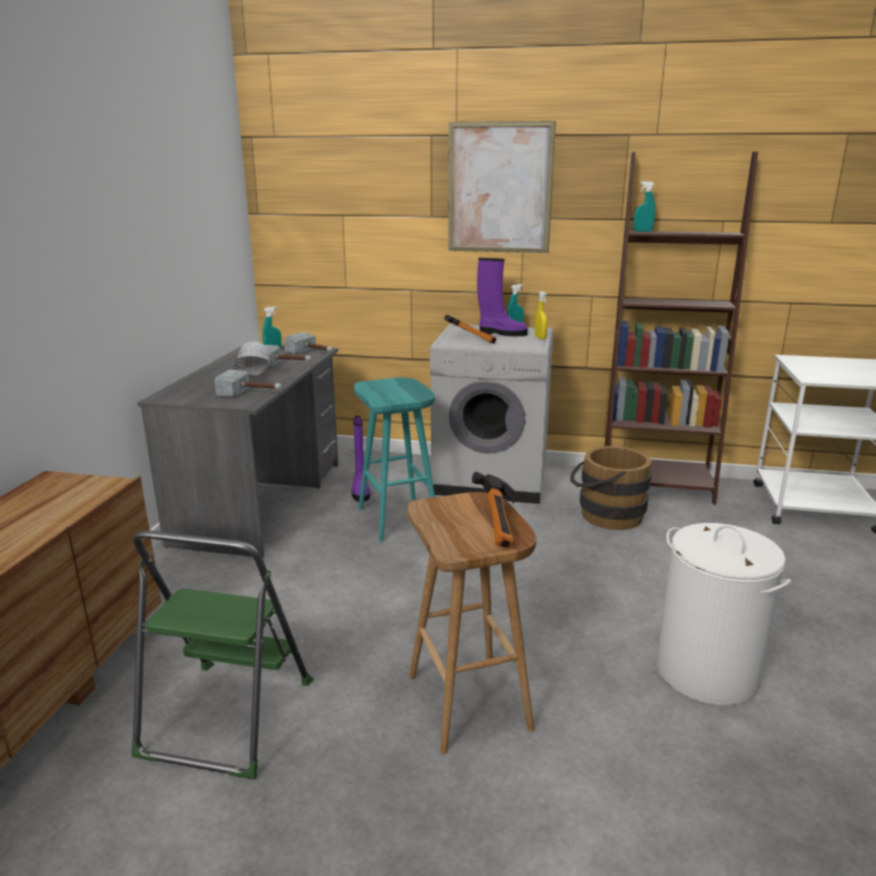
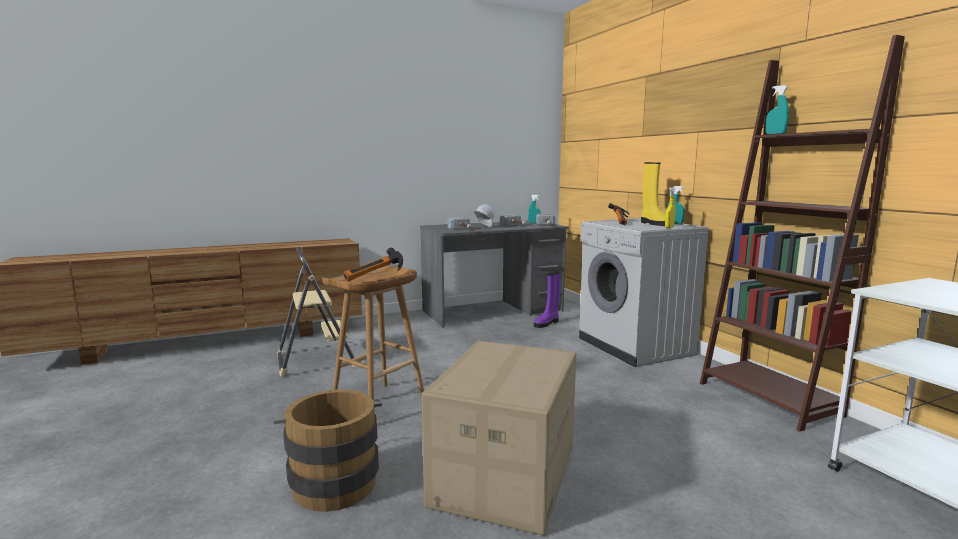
camera: 55 degrees right, 10 degrees down
(223, 720) = (313, 360): green step ladder -> beige step ladder
(399, 519) = (534, 339): turquoise stool -> none
(499, 188) = (681, 109): picture -> none
(501, 333) = (654, 224): purple boot -> yellow boot
(605, 515) = (668, 391): brown bucket -> brown bucket (333, 480)
(705, 672) = (504, 474): white laundry basket -> cardboard box

